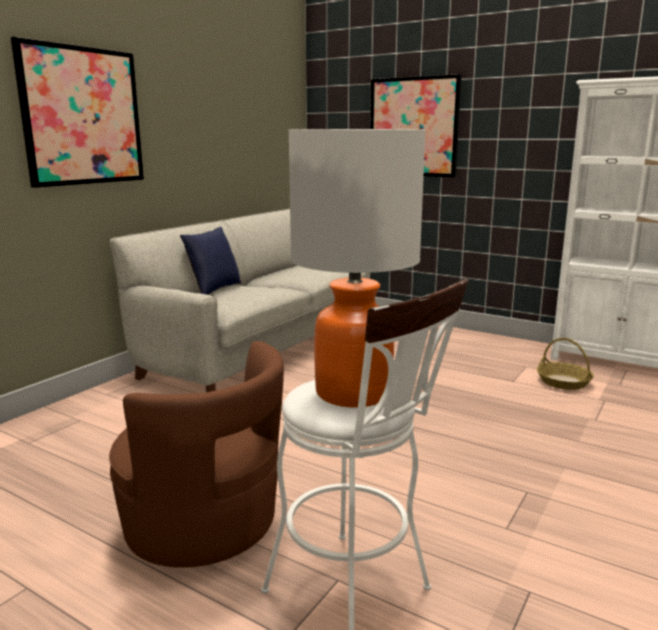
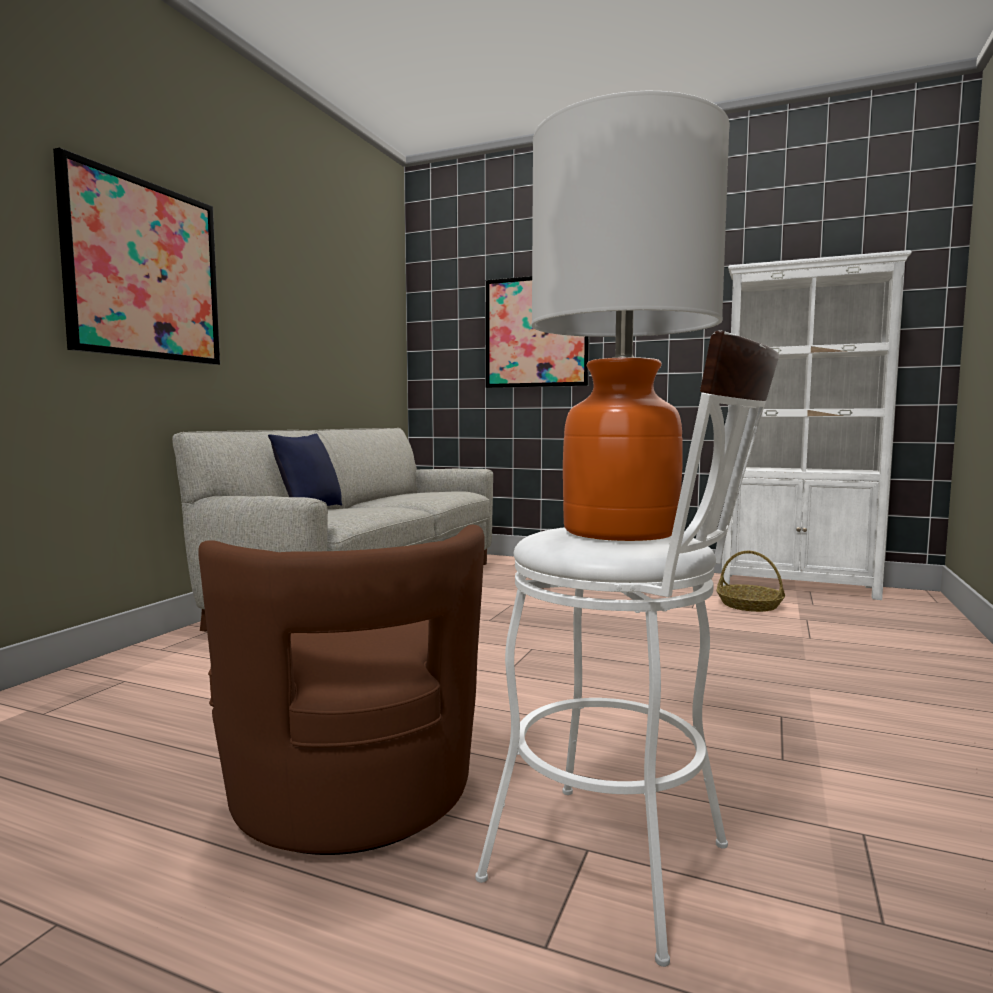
camera: 10 degrees left, 10 degrees down
(205, 525) = (353, 796): brown armchair -> brown armchair turned 45 degrees clockwise

